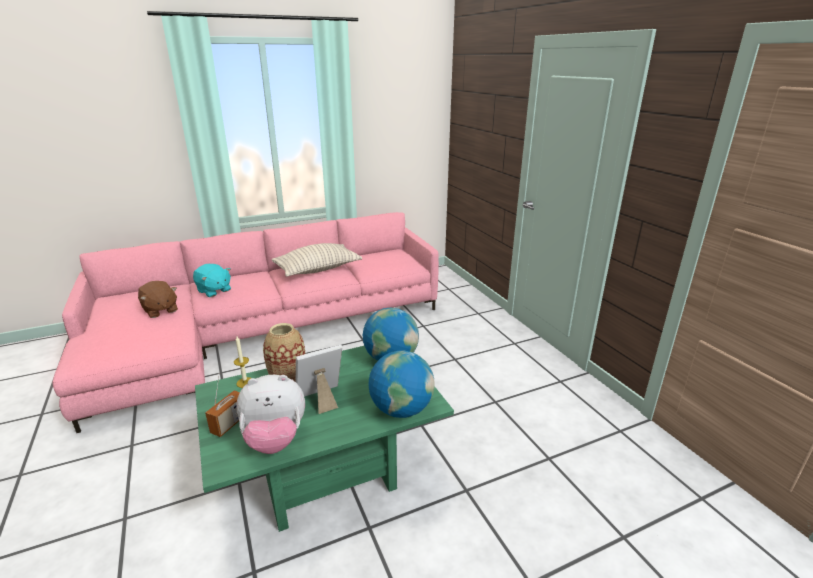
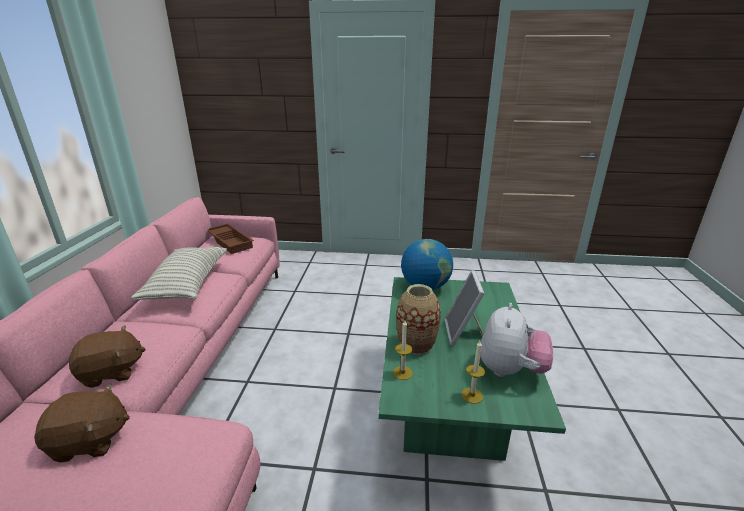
camera: 60 degrees left, 0 degrees up
(214, 291) = (112, 372): turquoise plush toy -> brown plush toy
(229, 424) = (472, 395): radio -> candle
(394, 257) = (231, 241): none -> brown tray
(401, 409) = (497, 301): globe -> none

